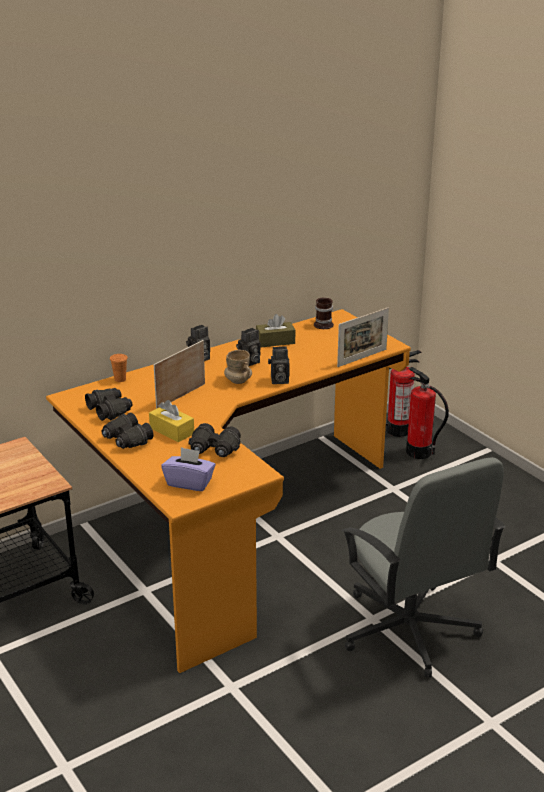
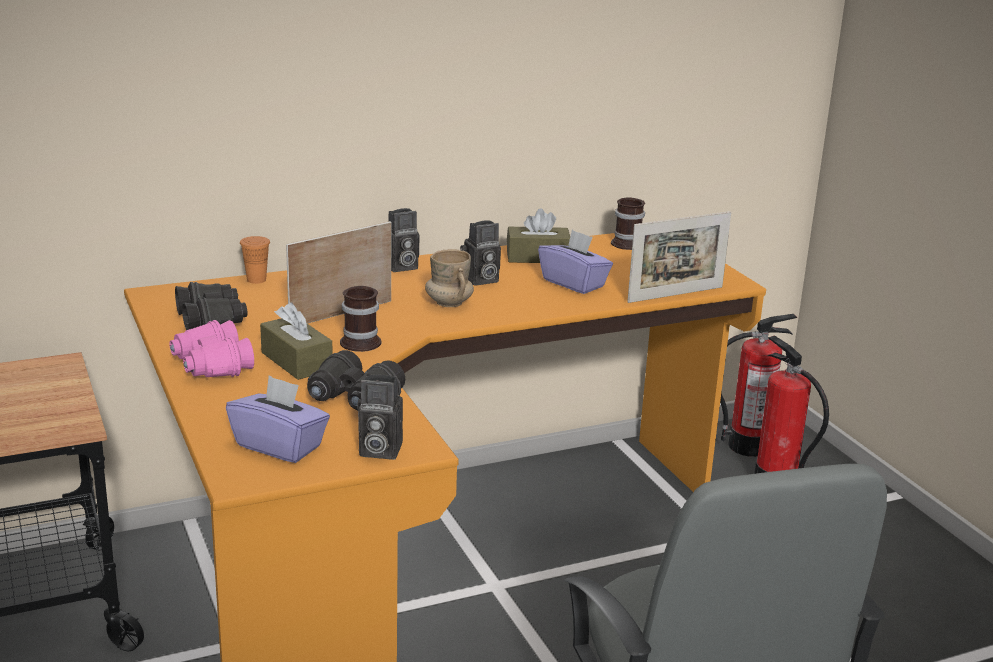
camera: 10 degrees right, 5 degrees down
(126, 440) = (211, 366): black binoculars -> pink binoculars
(172, 431) = (296, 361): yellow tissue box -> brown tissue box
(202, 413) = (363, 341): none -> mug
(278, 380) = (518, 310): camera -> camera (377, 450)
(303, 357) = (574, 283): none -> purple tissue box

